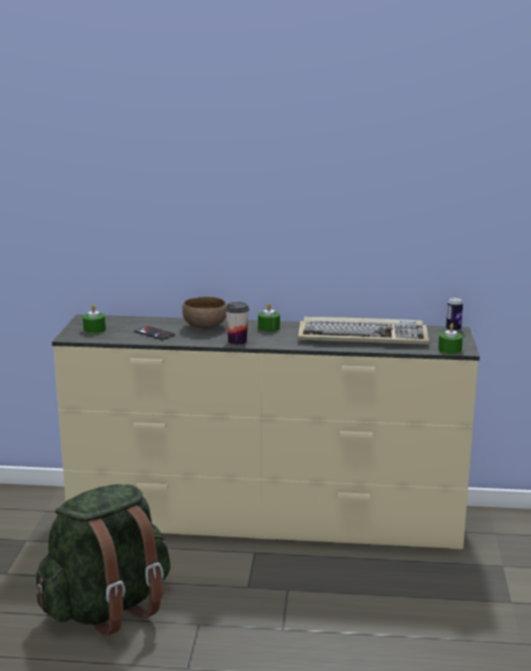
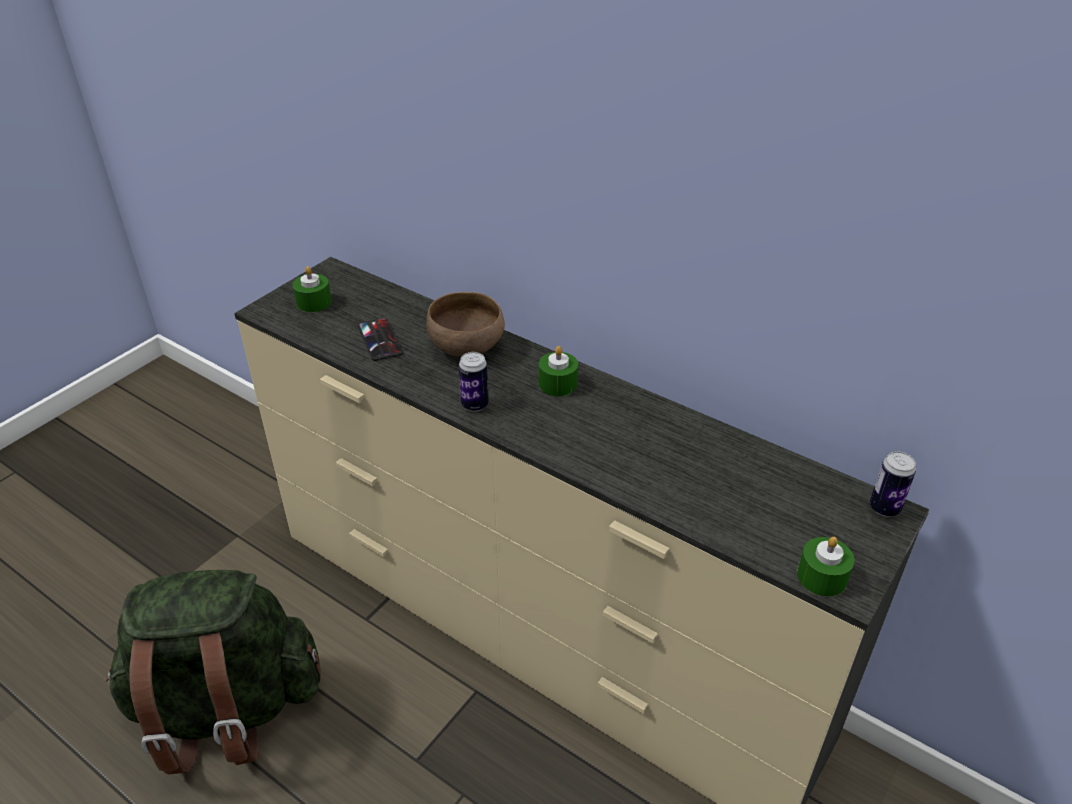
camera: 30 degrees right, 20 degrees up
(237, 341) = (475, 405): cup -> can
(363, 336) = (693, 467): keyboard -> none

